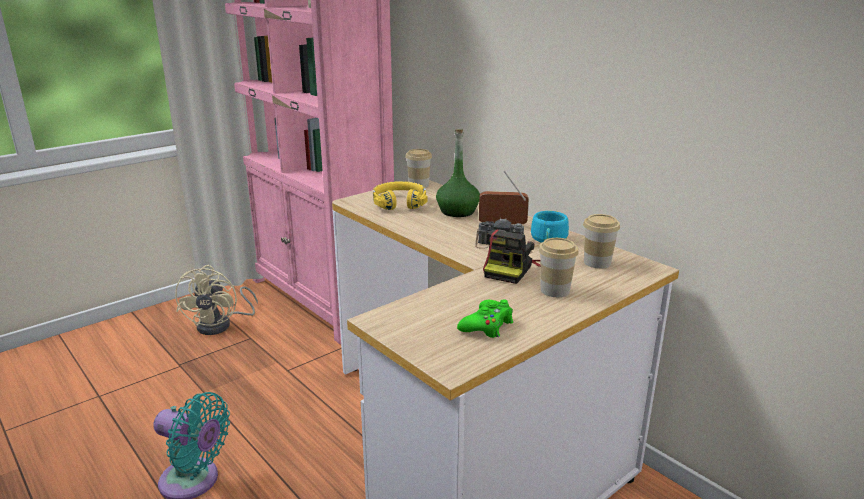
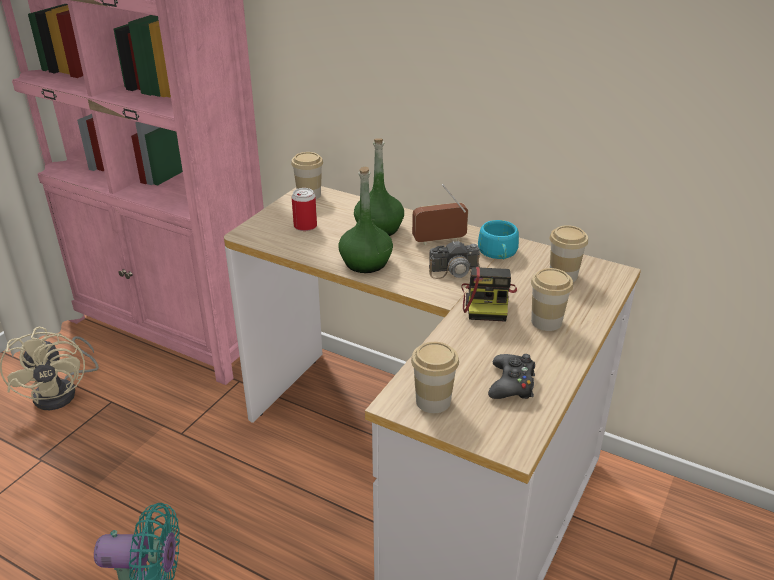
camera: 20 degrees left, 10 degrees up
(399, 203) = (305, 226): yellow headphones -> can
(408, 324) = (433, 401): none -> cup
(428, 230) = (366, 263): none -> green bottle
(487, 326) = (512, 384): green game controller -> black game controller

